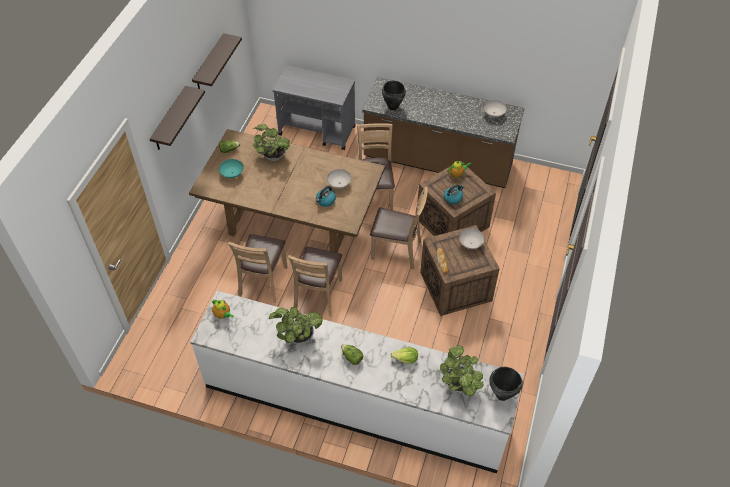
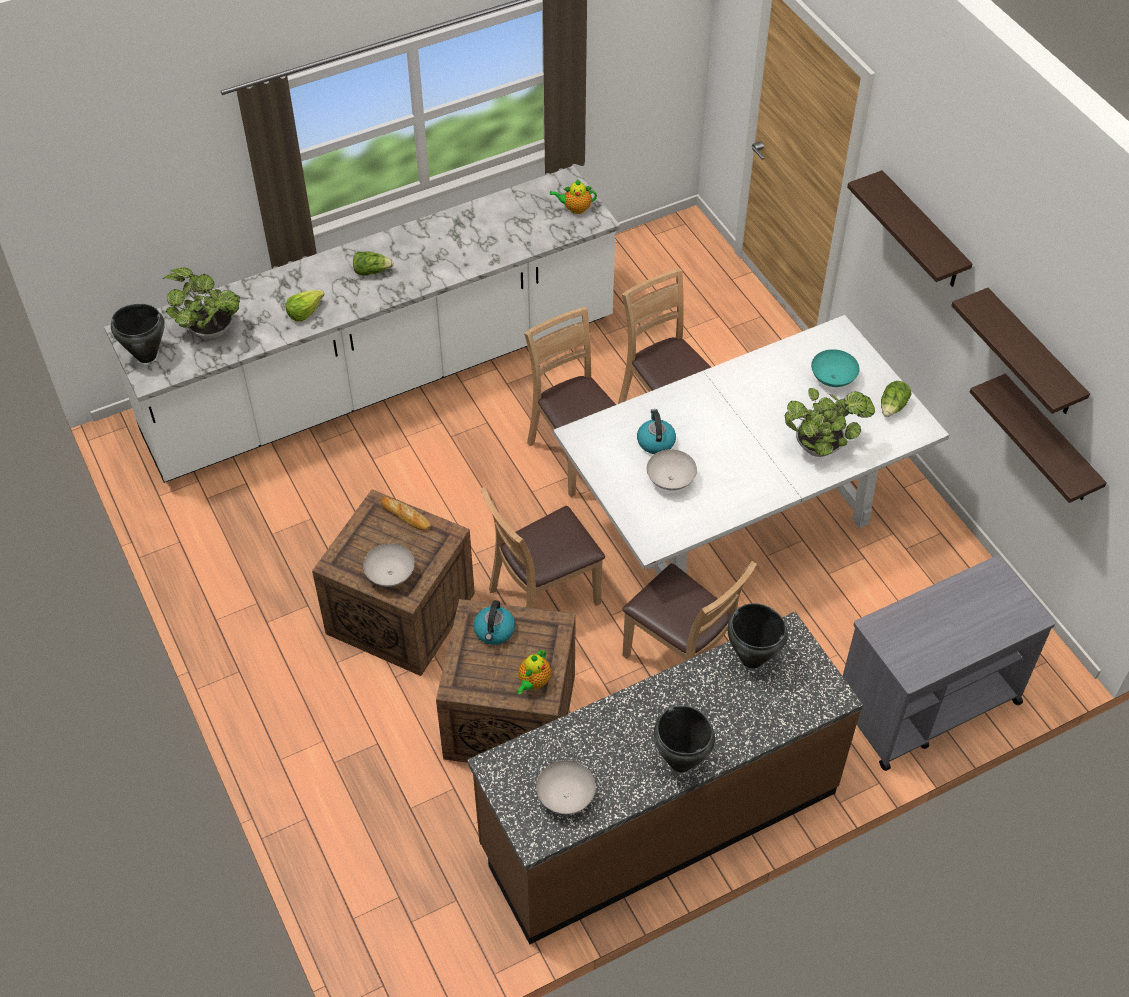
camera: 135 degrees right, 0 degrees up
(224, 75) = (1049, 441): none -> shelf
(292, 223) = (739, 517): brown dining table -> white dining table
(297, 337) = (461, 247): potted plant -> none
(449, 99) = (681, 762): none -> black cooking pot

